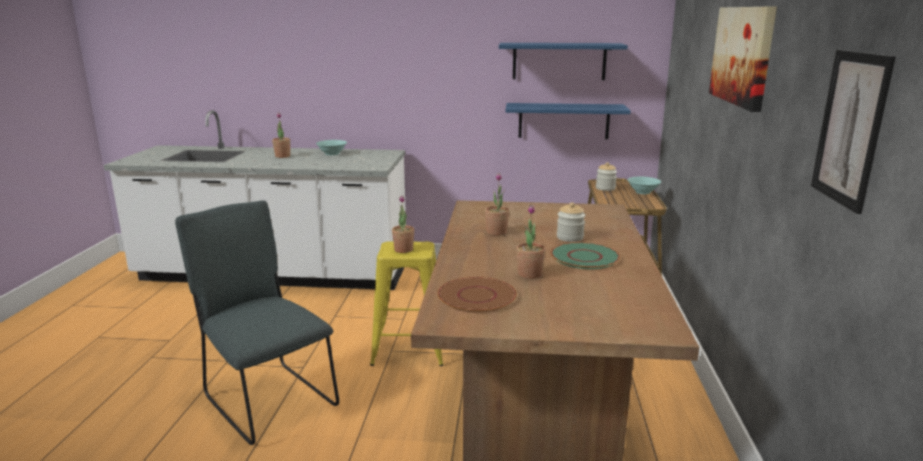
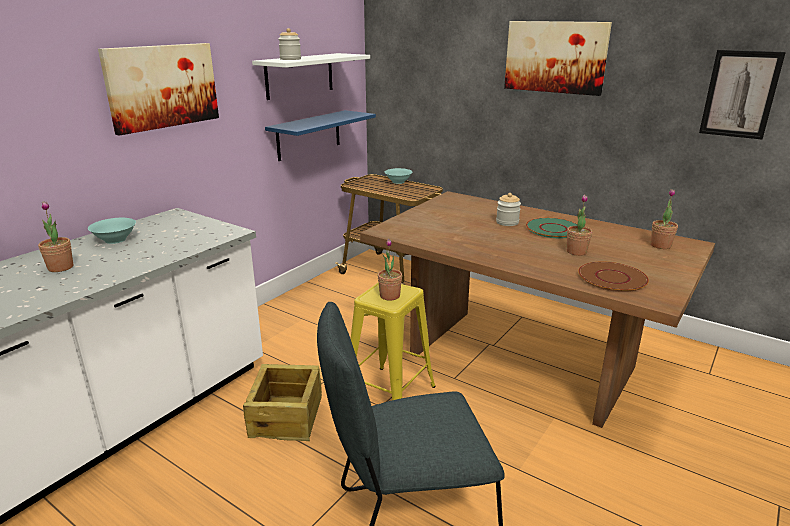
camera: 60 degrees left, 5 degrees up
(348, 320) = (287, 416): none -> crate
(408, 55) = (162, 86): none -> picture
(496, 232) = (471, 239): potted plant -> potted plant (660, 245)
(559, 61) = (299, 75): blue shelf -> white shelf
(605, 188) = (372, 187): jar -> jar (290, 59)

